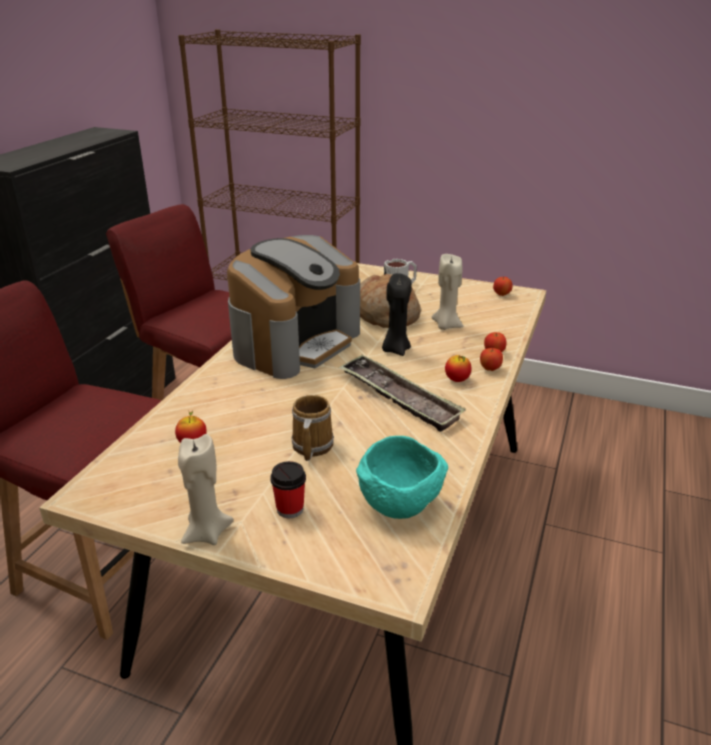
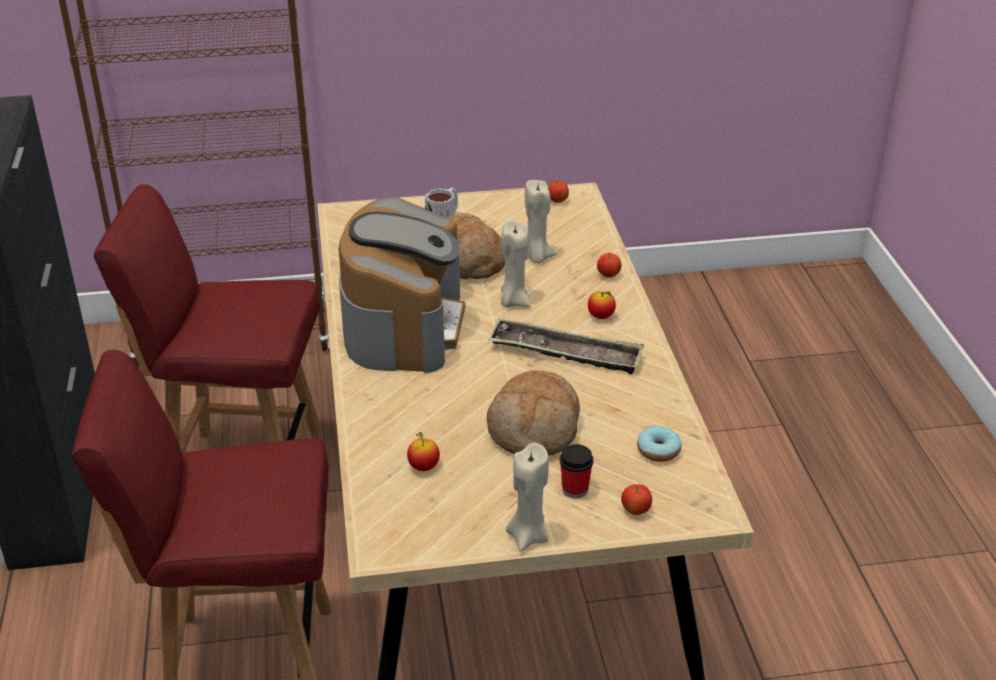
camera: 30 degrees left, 5 degrees up
(310, 446) = (534, 429): mug -> bread
(395, 350) = (513, 301): black candle -> beige candle
(400, 504) = (658, 451): turquoise bowl -> donut
(490, 369) = (619, 295): apple -> apple (635, 511)

